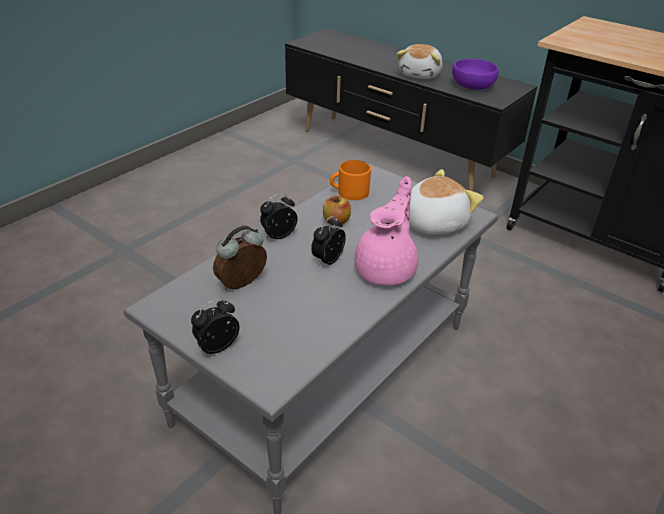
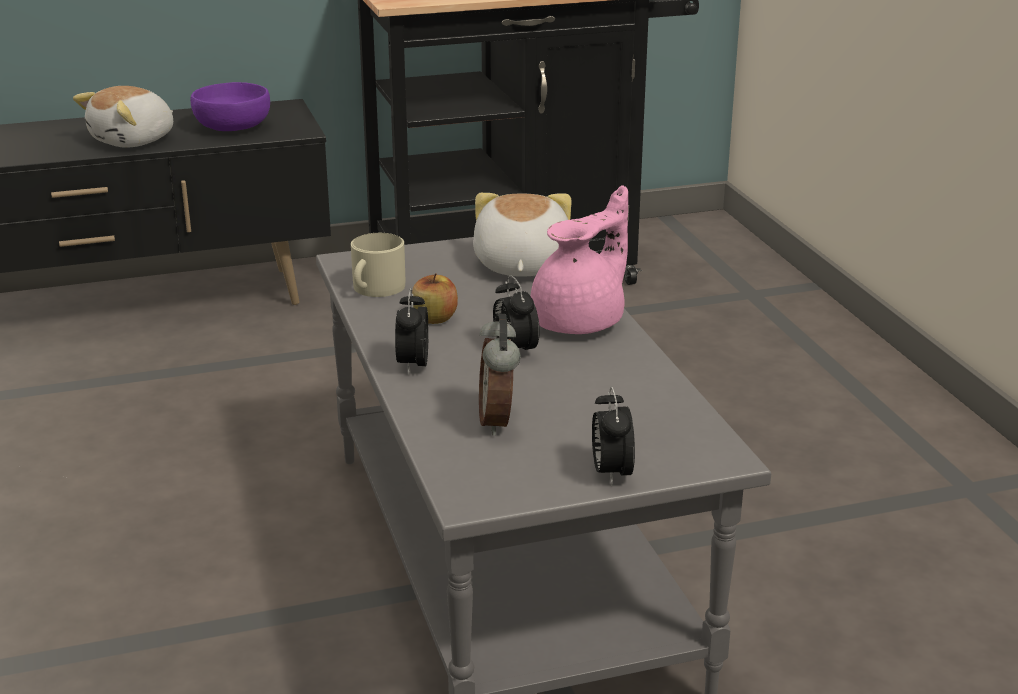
camera: 55 degrees left, 10 degrees down
(349, 192) = (375, 288): orange mug -> beige mug
(387, 269) = (581, 322): pink teapot -> pink teapot turned 75 degrees clockwise
(420, 74) = (134, 141): plush toy -> plush toy turned 75 degrees clockwise

